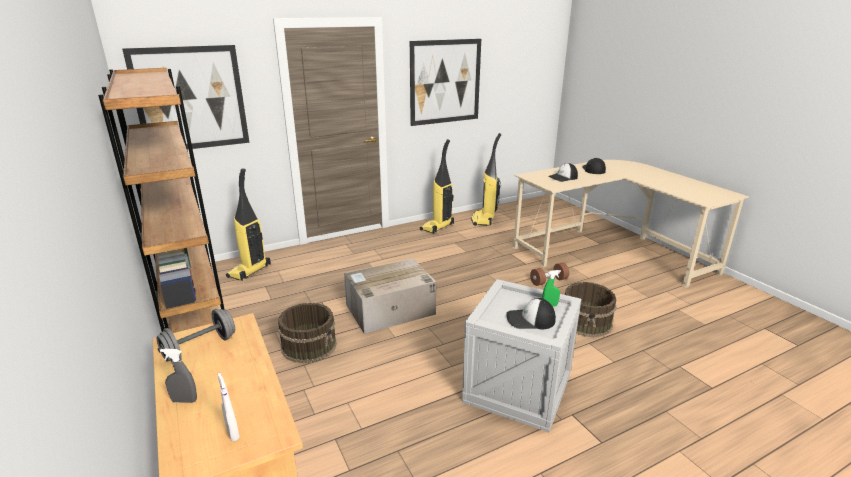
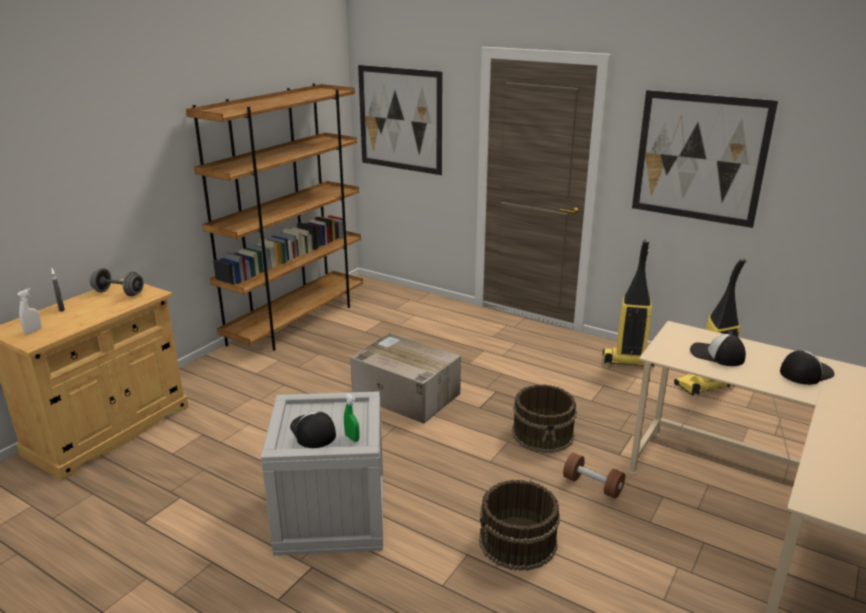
camera: 60 degrees right, 0 degrees up
(249, 271) = (398, 304): vacuum cleaner -> none
(309, 345) = (312, 376): brown bucket -> brown bucket (543, 434)

